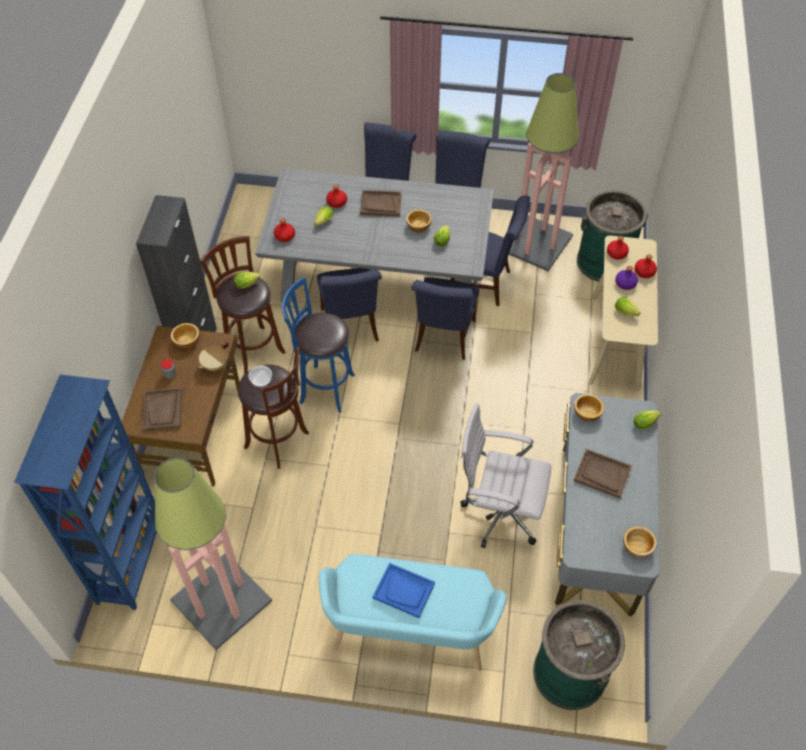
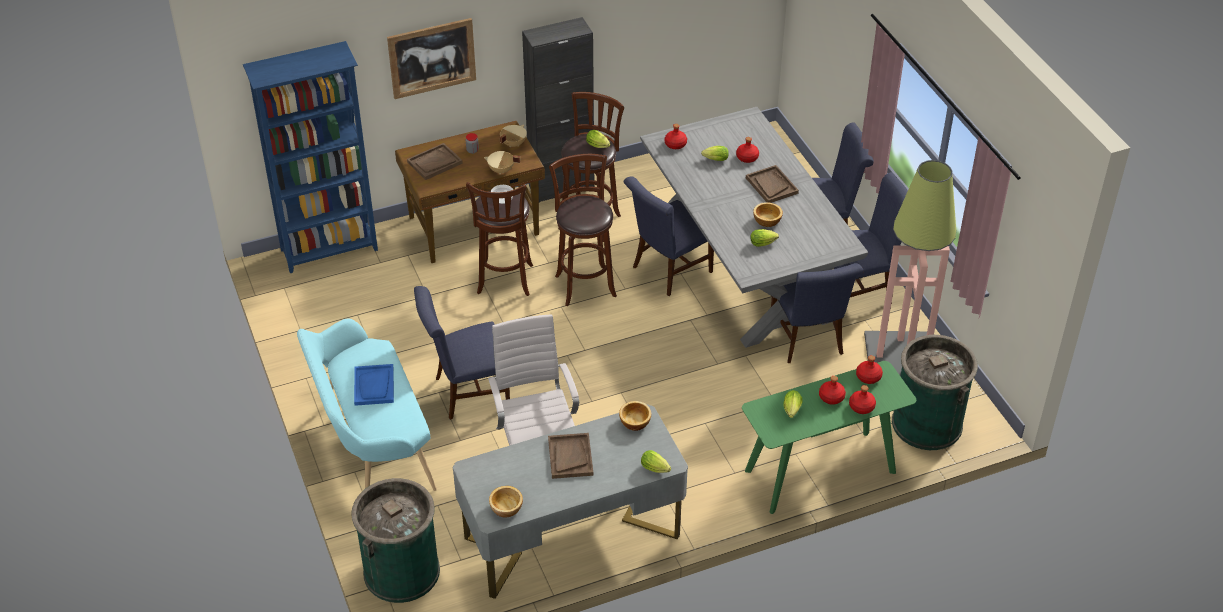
camera: 60 degrees right, 10 degrees down
(103, 327) = (432, 58): none -> picture
(186, 341) = (513, 143): bowl -> beige cooking pot
(220, 600) = (328, 316): floor lamp -> none
(324, 388) = (584, 283): blue stool -> brown stool
(444, 339) = (710, 340): blue chair -> blue chair (467, 393)
(615, 341) = (820, 472): beige console table -> green console table
(625, 284) = (831, 397): purple bottle -> red bottle

